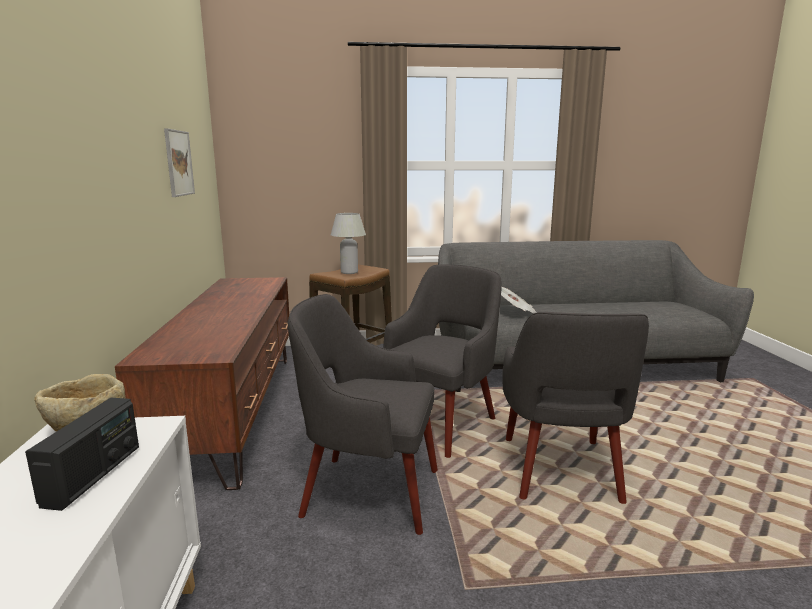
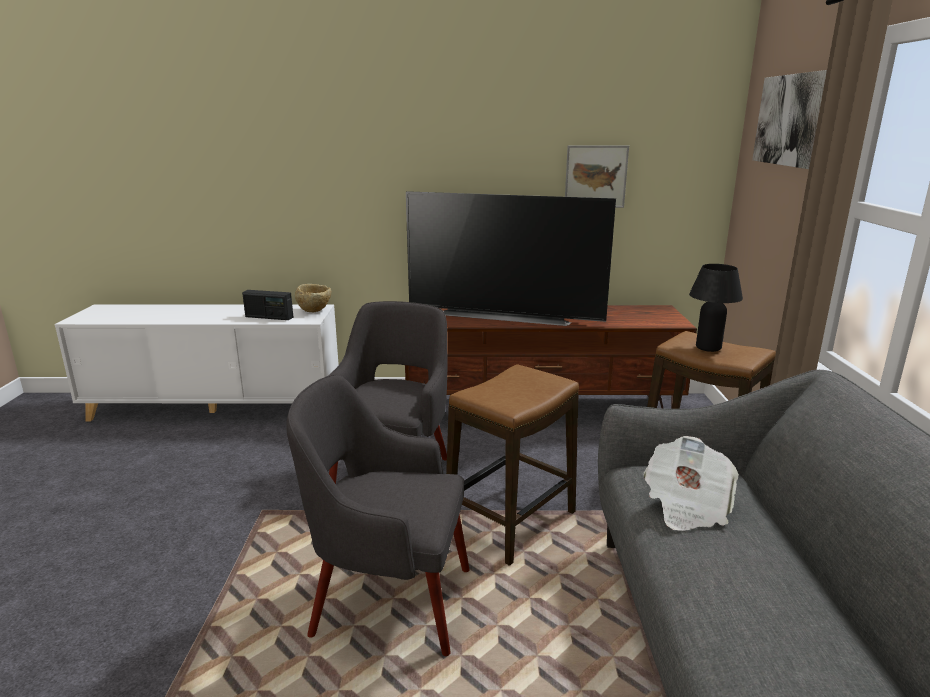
camera: 95 degrees right, 5 degrees up
(211, 321) = (505, 315): none -> television
(299, 116) = (793, 120): none -> picture
(349, 272) = (708, 348): white table lamp -> black table lamp
(439, 424) = (511, 522): grey armchair -> stool

